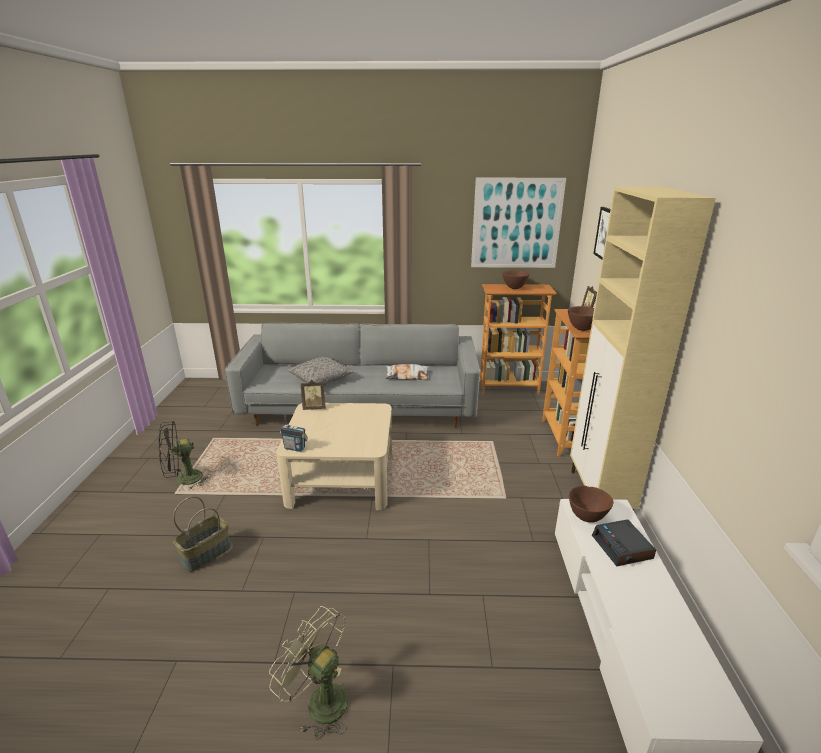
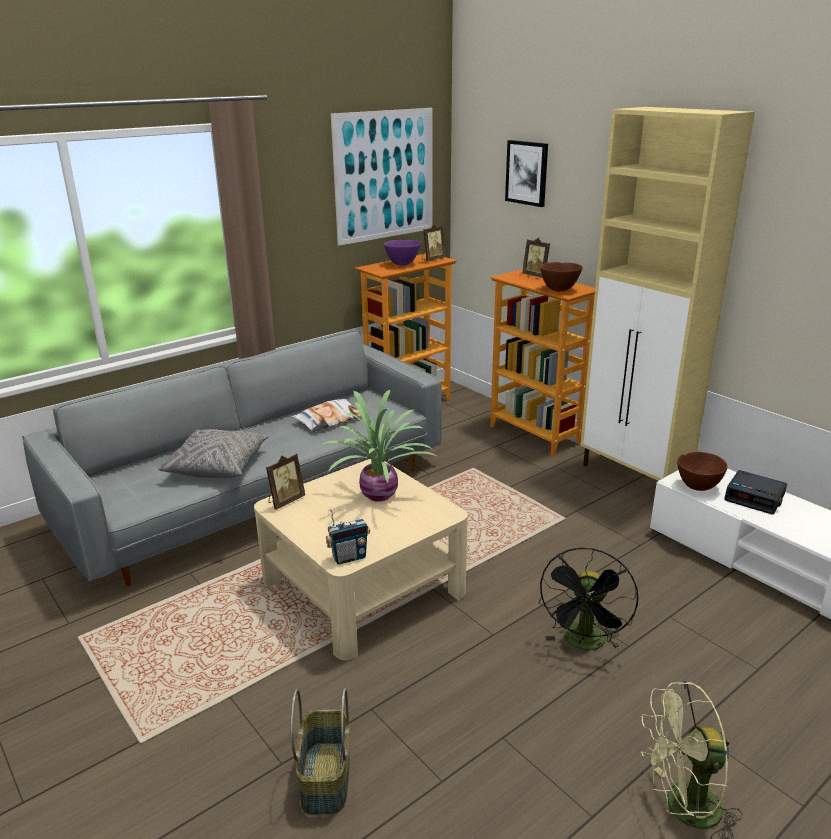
camera: 40 degrees left, 0 degrees up
(184, 480) = (125, 718): black fan -> black fan (584, 644)
(359, 424) = (380, 494): none -> potted plant
(514, 288) = (402, 264): brown bowl -> purple bowl
(540, 289) = (432, 259): none -> picture frame

